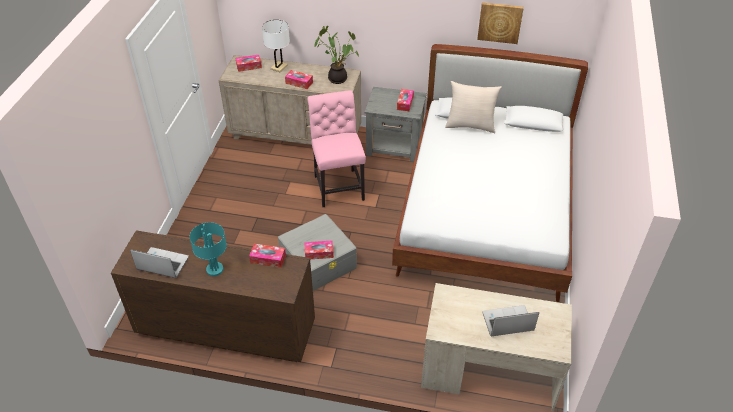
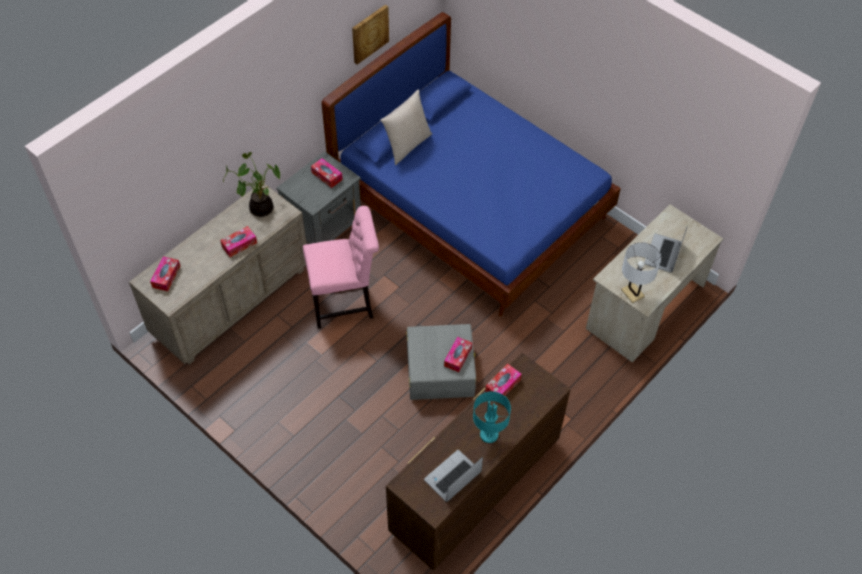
camera: 60 degrees left, 10 degrees up
(279, 67) = (193, 249): white table lamp -> white table lamp (632, 293)
(338, 186) = (345, 302): pink chair -> pink chair turned 150 degrees clockwise
(486, 213) = (470, 206): white bed -> blue bed

